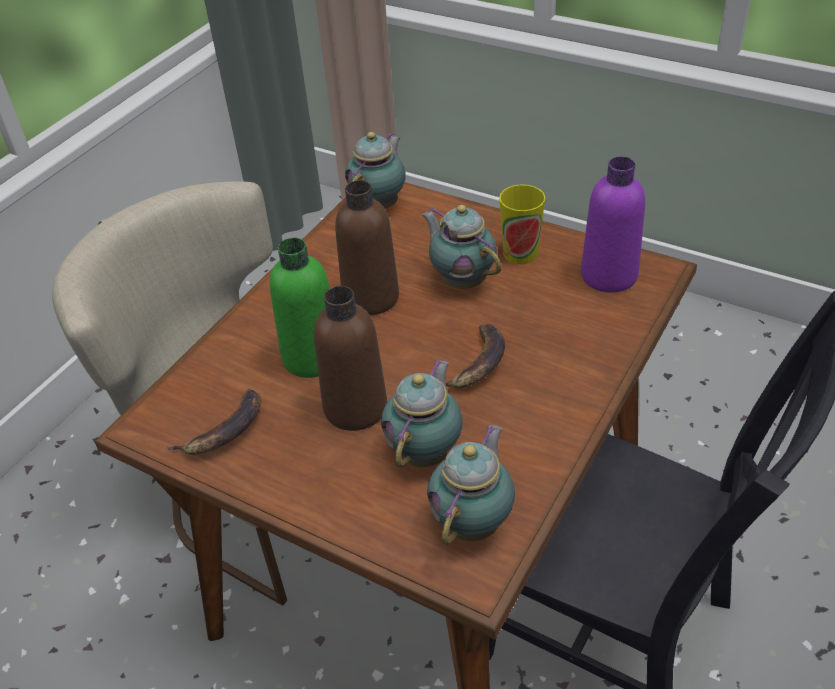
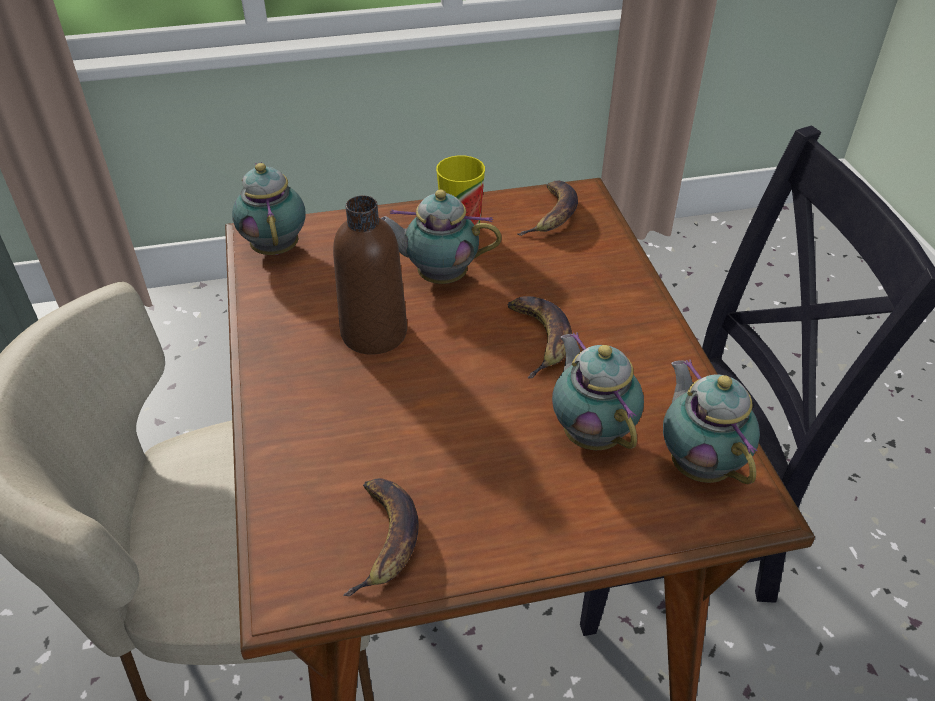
camera: 45 degrees left, 0 degrees up
(312, 357) = (385, 416): green bottle -> none
(355, 408) = (484, 436): brown bottle -> none
(609, 275) = (552, 215): purple bottle -> banana

